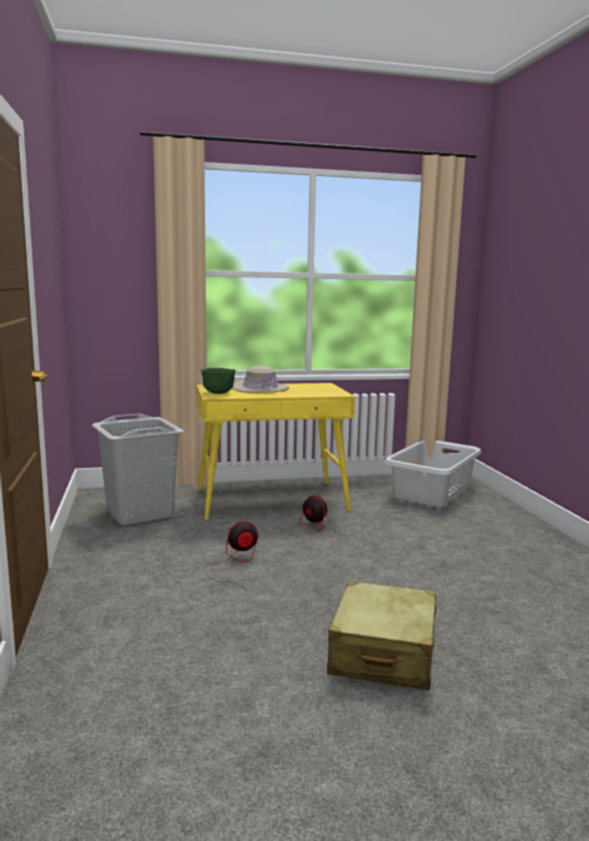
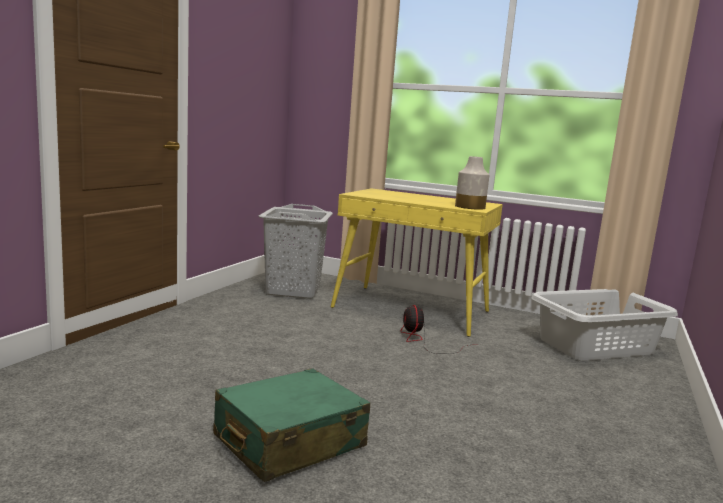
camera: 35 degrees right, 0 degrees up
(218, 393) = (365, 193): green bowl -> none
(235, 563) = (298, 340): fan -> none
(260, 388) = (414, 196): beige hat -> none
(327, 392) = (469, 207): none -> beige vase
(383, 653) = (289, 442): beige suitcase -> green suitcase

